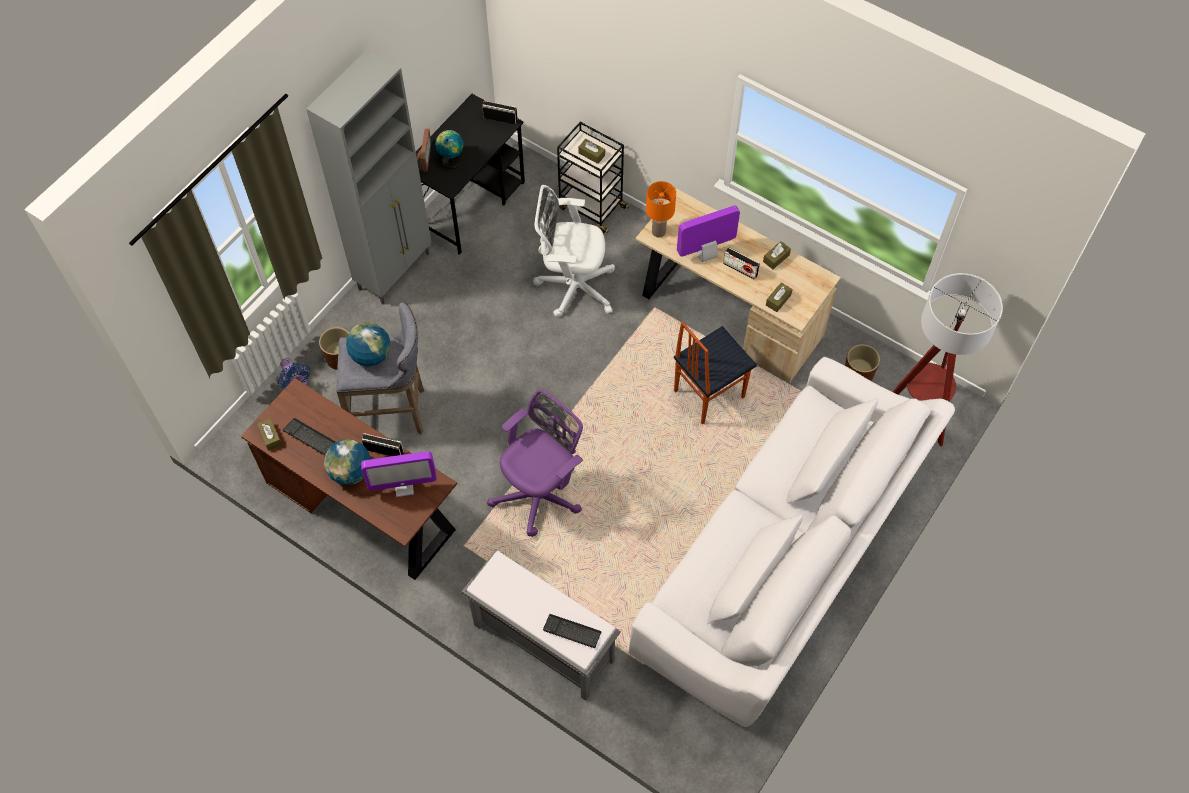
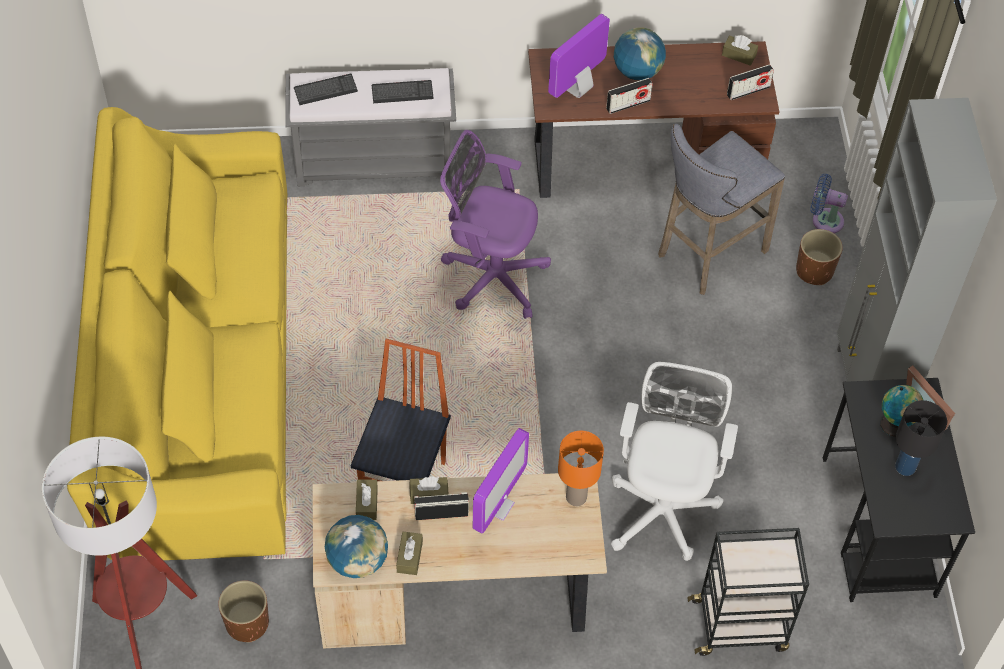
camera: 140 degrees right, 5 degrees down
(309, 437) = (706, 75): keyboard -> keyboard (402, 93)
(371, 355) = (732, 167): globe -> globe (358, 561)
(470, 139) = (905, 467): none -> black table lamp
(500, 119) = (903, 520): radio -> radio (748, 91)
(541, 493) = (490, 275): purple office chair -> purple office chair turned 105 degrees clockwise
(572, 286) = (663, 506): white office chair -> white office chair turned 45 degrees counterclockwise
(591, 154) = (756, 565): brown tissue box -> brown tissue box (429, 494)
(784, 557) = (198, 369): white sofa -> yellow sofa

